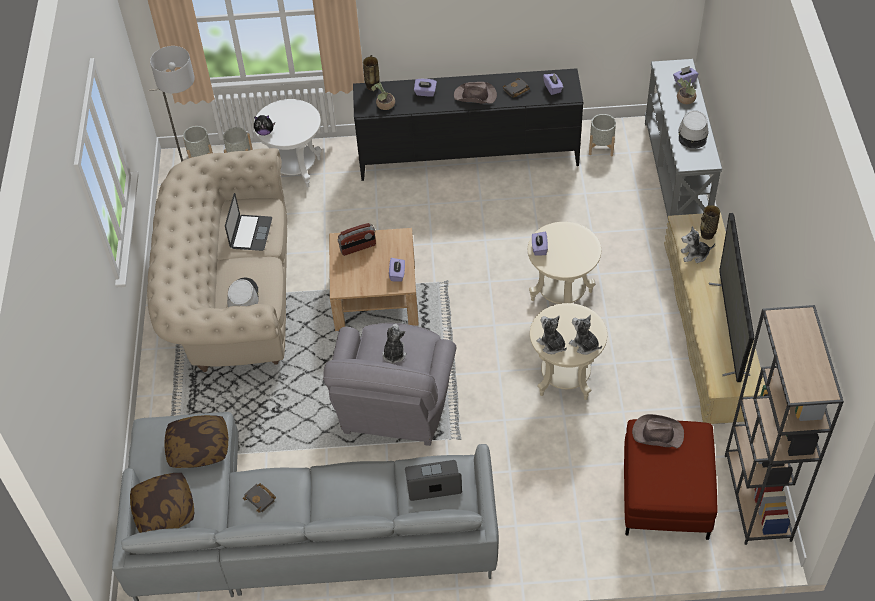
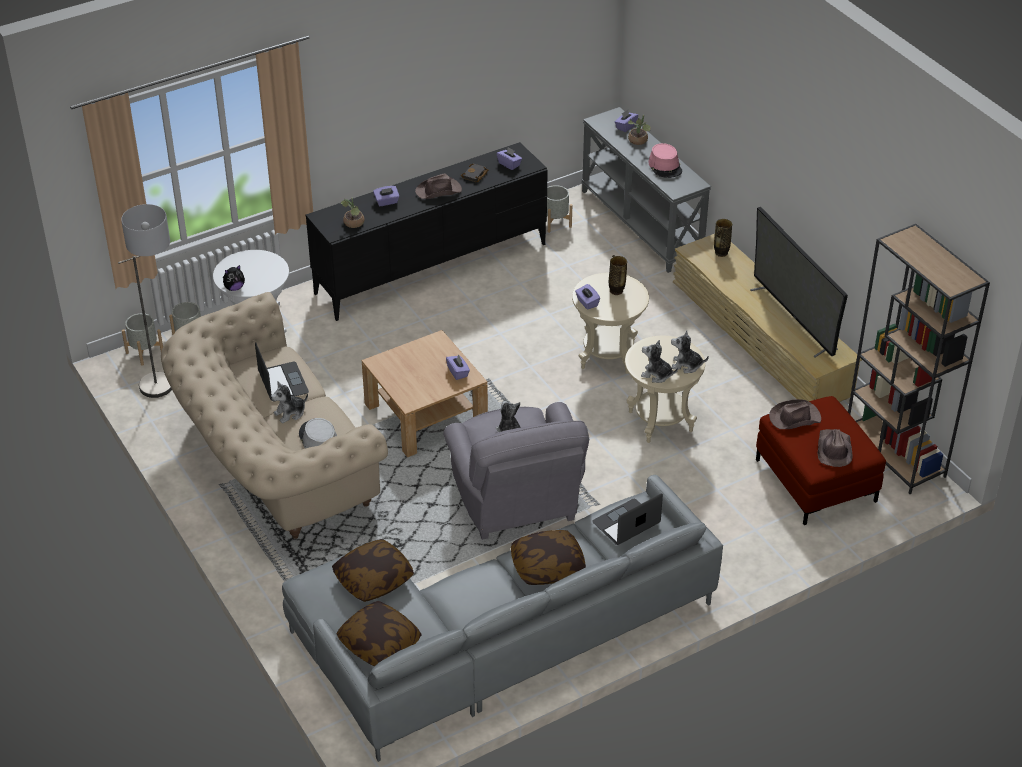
camera: 30 degrees left, 10 degrees down
(261, 499) = (470, 598): black book -> none
(341, 496) = (547, 567): none -> pillow
(358, 247) = (401, 363): radio -> none
(372, 86) = (328, 211): vase -> vase (616, 291)
(672, 481) = (833, 449): none -> brown hat
(693, 134) = (665, 166): grey hat -> pink hat
(694, 255) = (721, 271): plush toy -> plush toy (290, 413)

